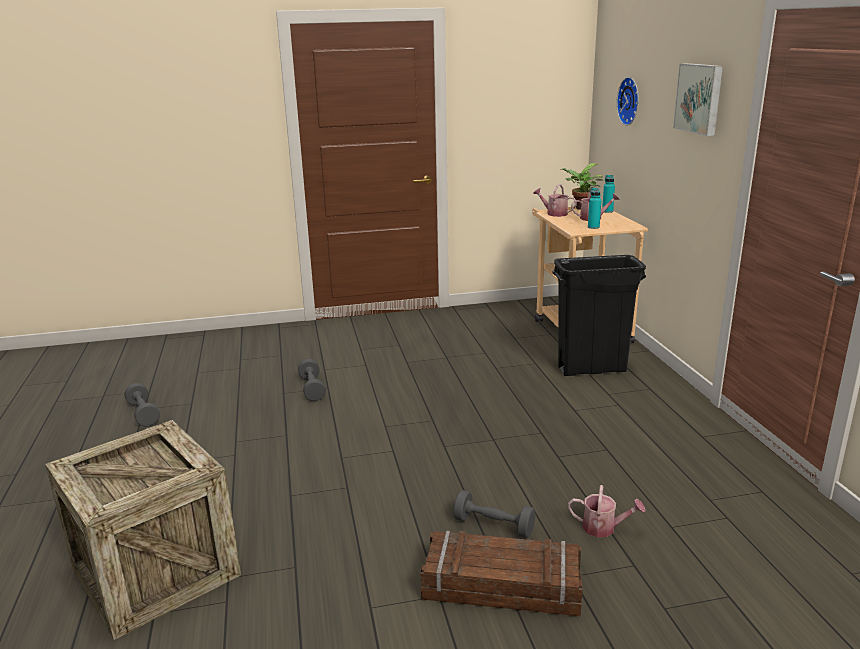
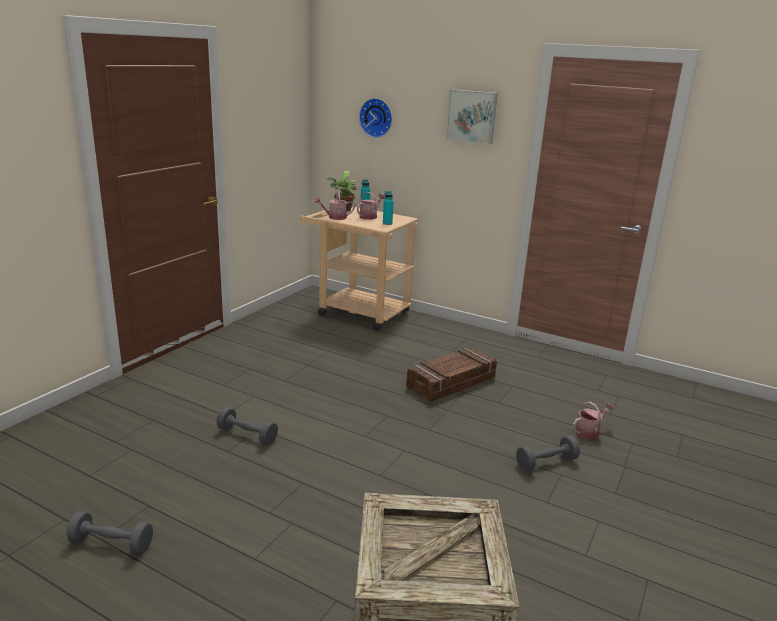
camera: 50 degrees left, 0 degrees up
(501, 587) = (612, 494): crate -> crate (452, 382)
(592, 369) = (416, 337): black trash can -> none

